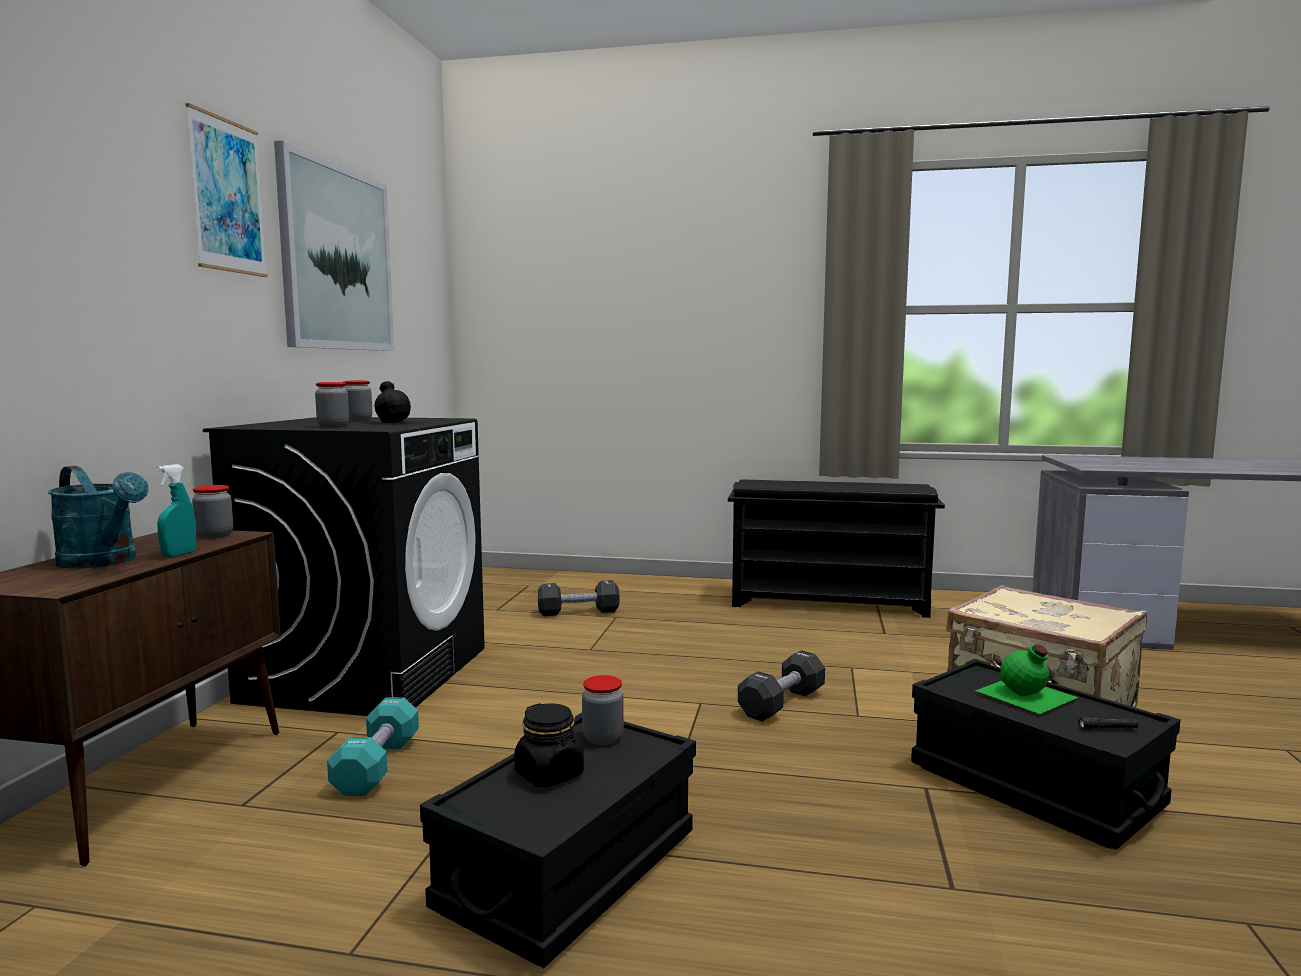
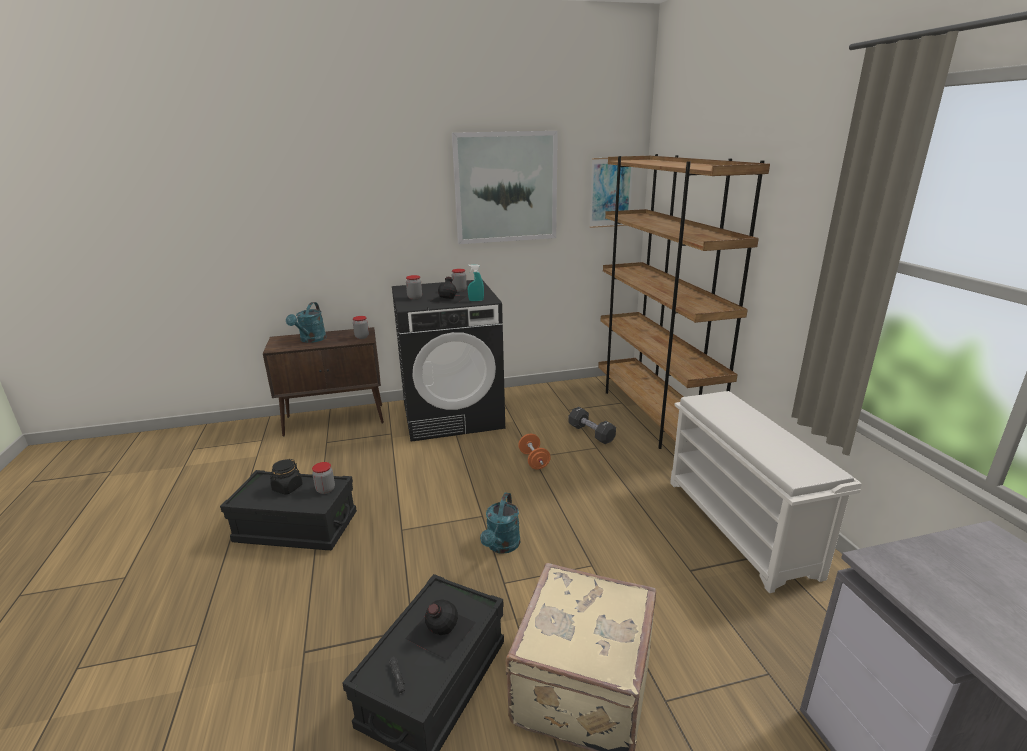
camera: 65 degrees right, 15 degrees up
(179, 554) = (327, 344): turquoise spray bottle -> turquoise spray bottle (476, 300)
(227, 196) = (414, 172): picture -> picture (610, 192)
(377, 766) = (365, 454): turquoise dumbbell -> none
(583, 581) = (653, 415): none -> brown bookcase
(600, 650) = (534, 460): none -> orange dumbbell
(782, 703) = (501, 546): black dumbbell -> turquoise watering can
(830, 602) = (741, 526): black shoe rack -> white shoe rack
(1026, 694) = (439, 630): green bottle -> black bottle

